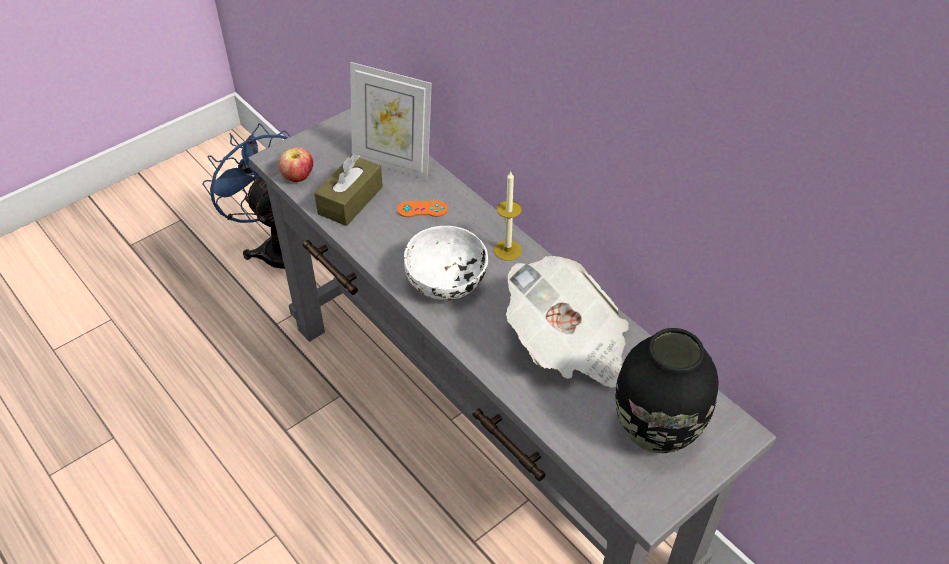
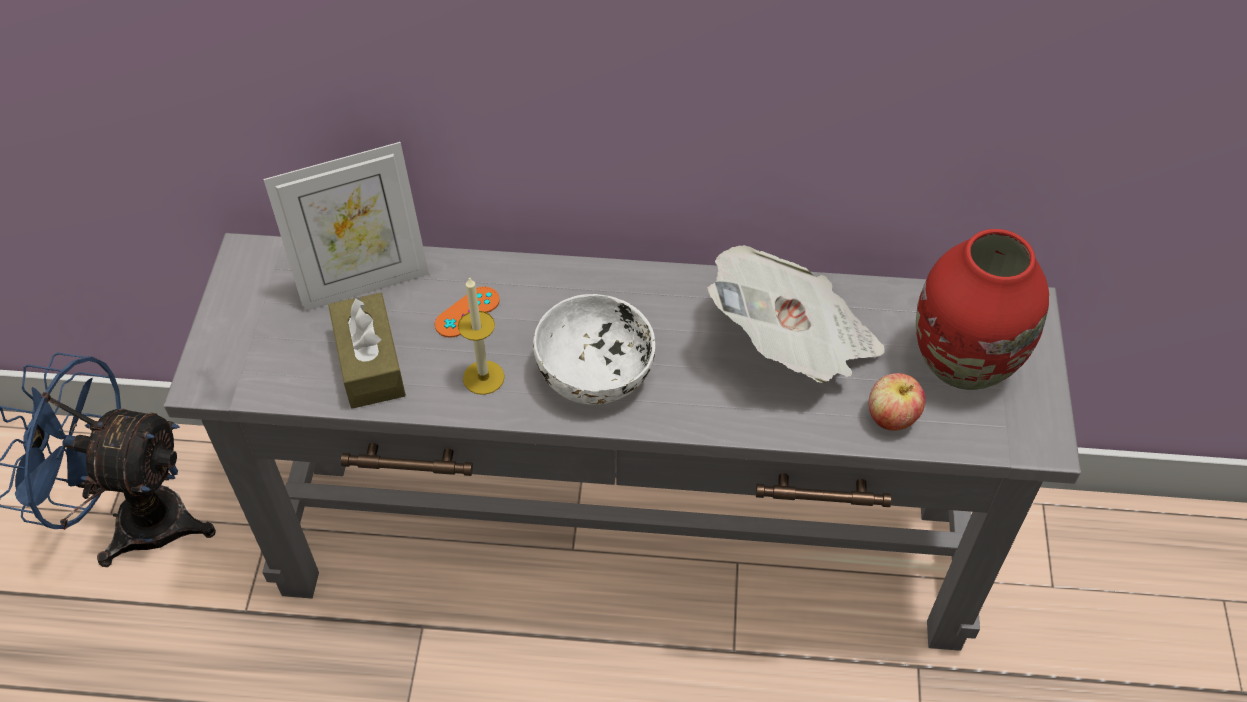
camera: 45 degrees left, 5 degrees up
(298, 177) = (267, 383): apple -> apple (891, 418)
(507, 250) = (615, 290): candle -> candle (483, 377)
(655, 430) = (962, 364): black vase -> red vase

